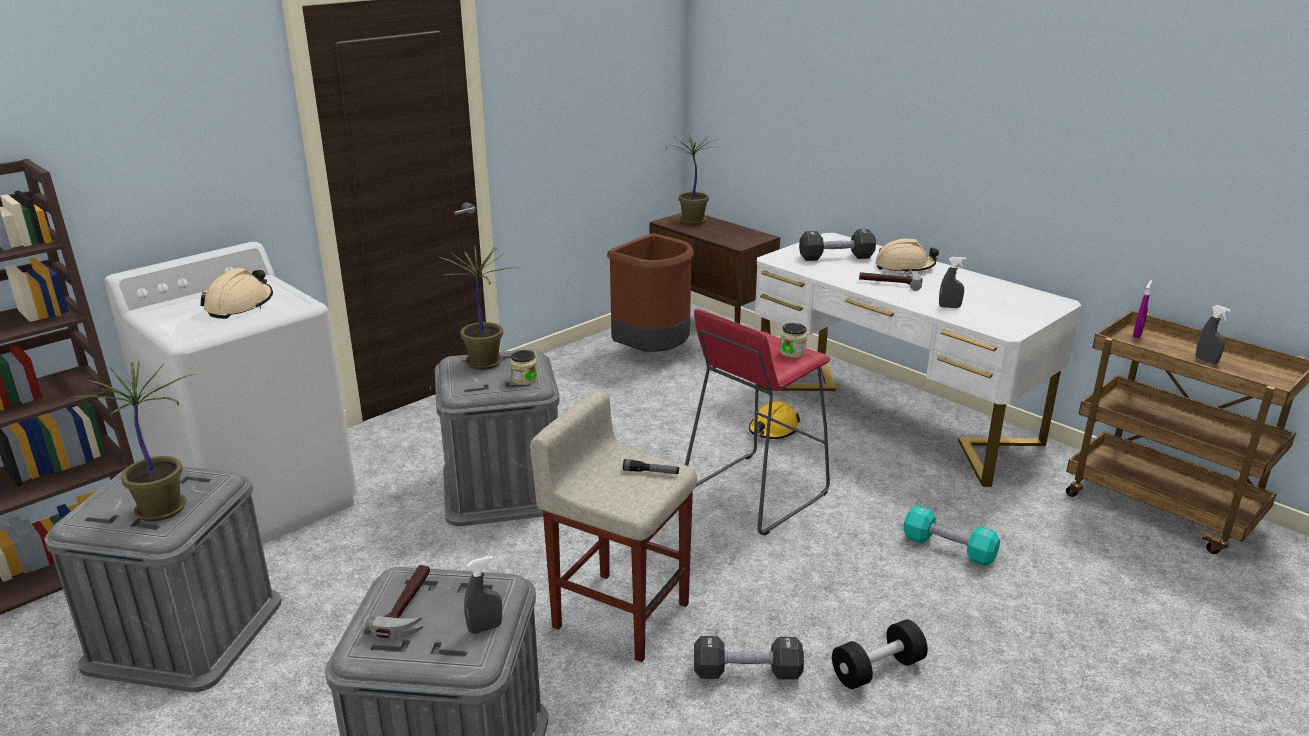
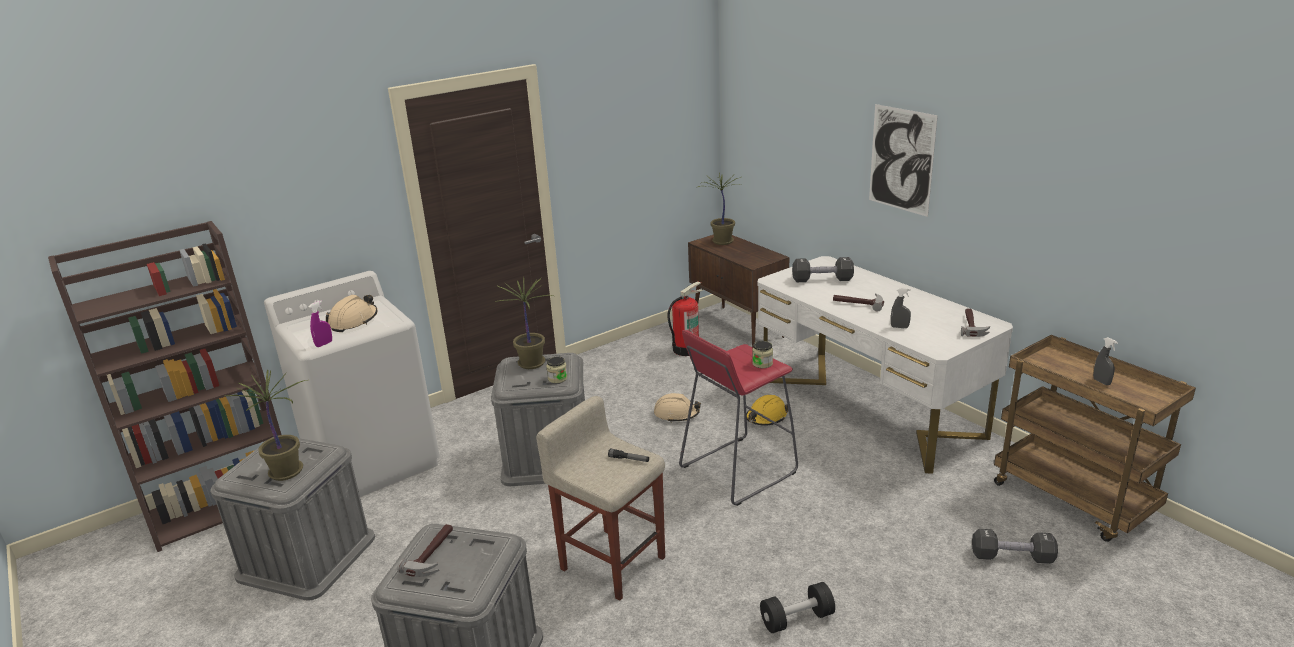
camera: 10 degrees right, 0 degrees up
(485, 628) = (481, 573): grey spray bottle -> none
(653, 354) = (686, 349): brown trash can -> fire extinguisher
(747, 673) = (696, 614): black dumbbell -> black dumbbell (1012, 557)
(904, 267) = (875, 289): beige hard hat -> beige hard hat (676, 414)
(936, 105) = (901, 160): none -> picture
(948, 548) = (881, 524): turquoise dumbbell -> none
(1035, 304) = (973, 326): none -> hammer
(1137, 335) = (1051, 356): purple spray bottle -> purple spray bottle (324, 344)

